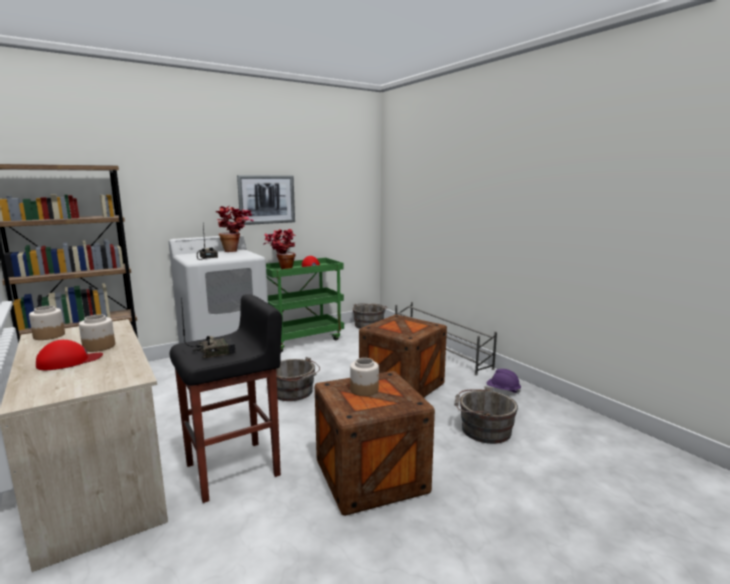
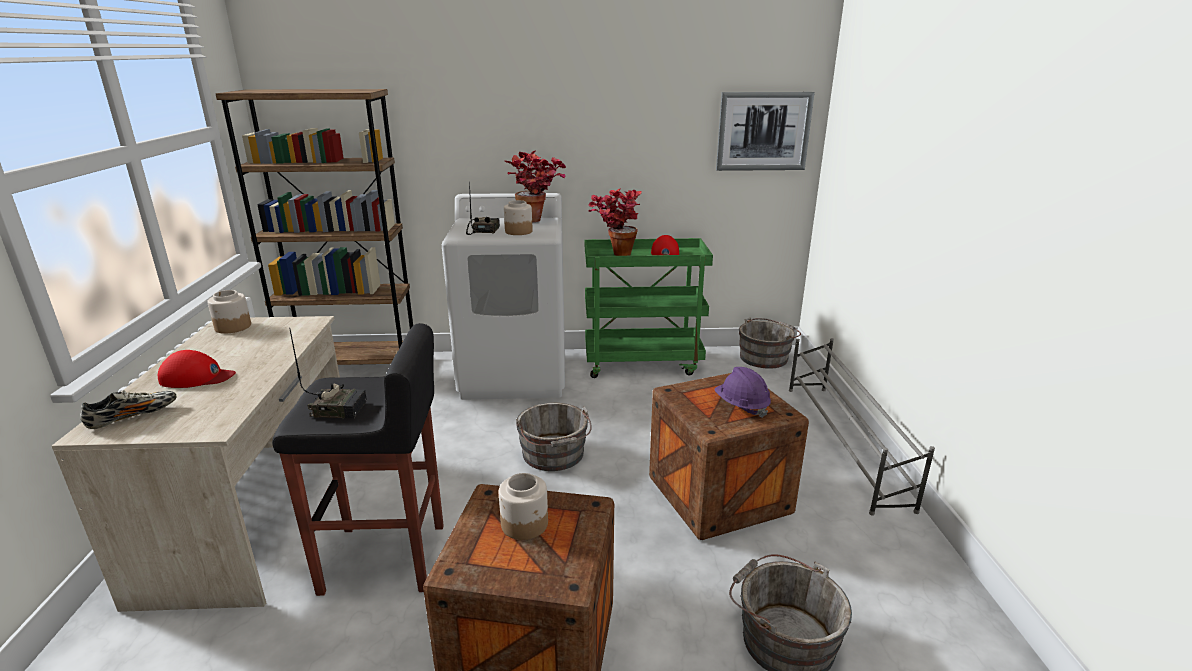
camera: 30 degrees right, 10 degrees up
(50, 387) = (133, 417): none -> shoe
(98, 347) = (249, 360): jar -> jar (518, 231)
(266, 199) = (607, 138): picture -> picture (763, 131)
(502, 390) = (895, 566): purple hard hat -> purple hard hat (741, 406)

